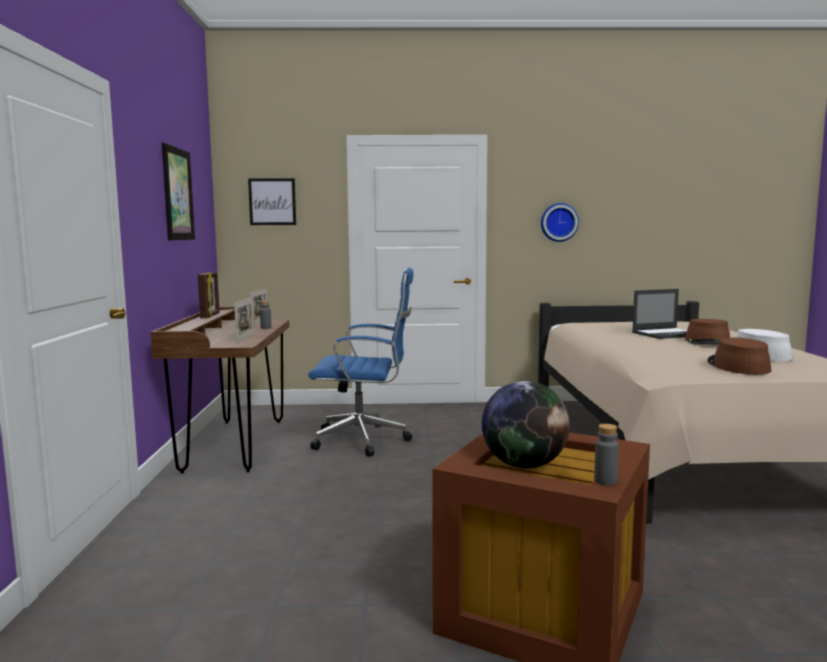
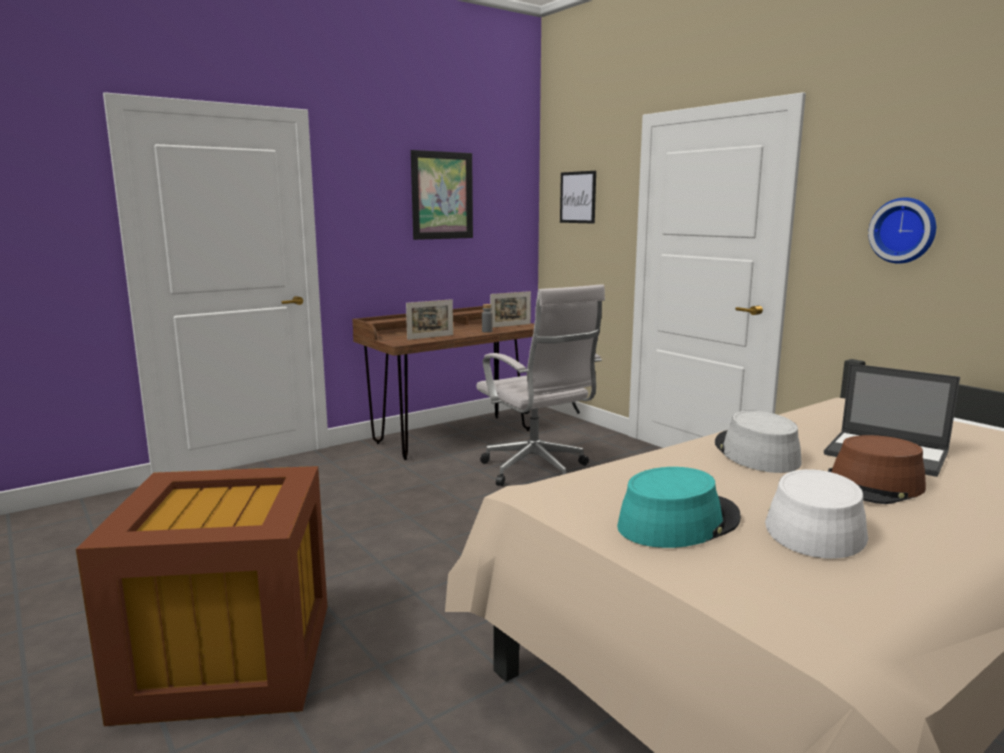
camera: 55 degrees right, 5 degrees up
(210, 316) = (459, 312): picture frame -> none
(365, 440) = (537, 471): blue office chair -> white office chair
(524, 465) = (202, 502): globe -> none
(605, 481) = (138, 535): grey bottle -> none
(646, 344) = (755, 453): none -> grey hat
(737, 366) = (678, 522): brown hat -> turquoise hat

